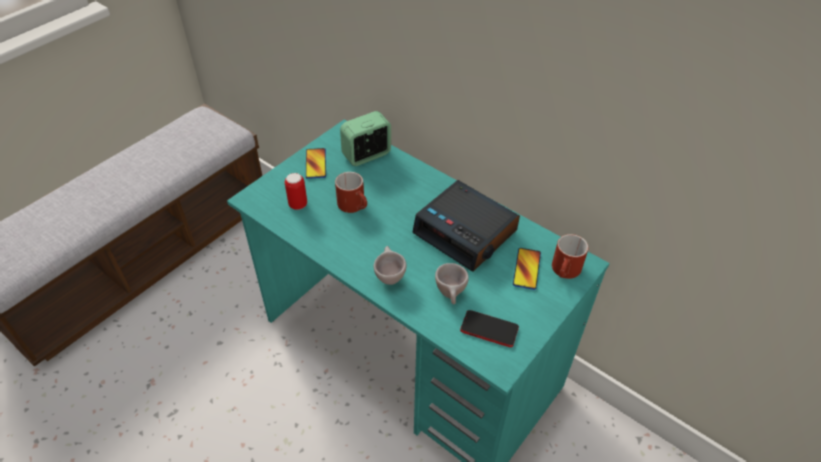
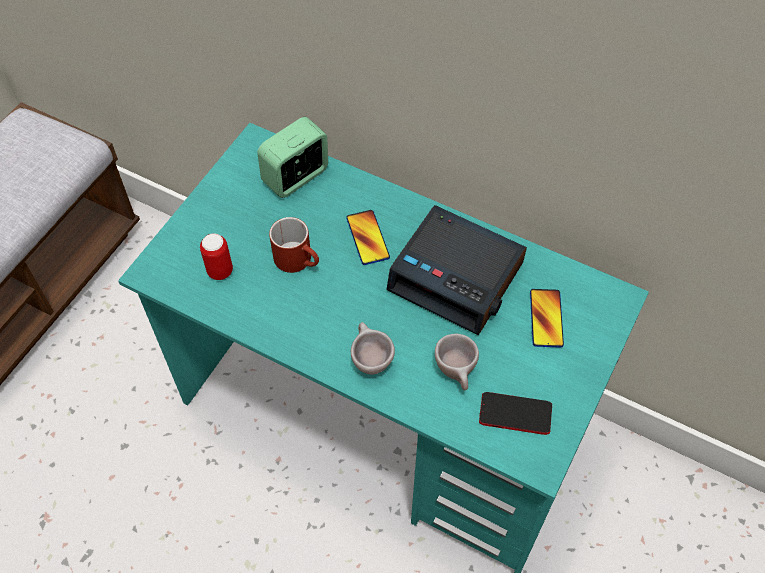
camera: 10 degrees left, 10 degrees up
(315, 164) = (228, 202): phone -> phone (367, 238)
(565, 272) = (596, 314): red mug -> none

